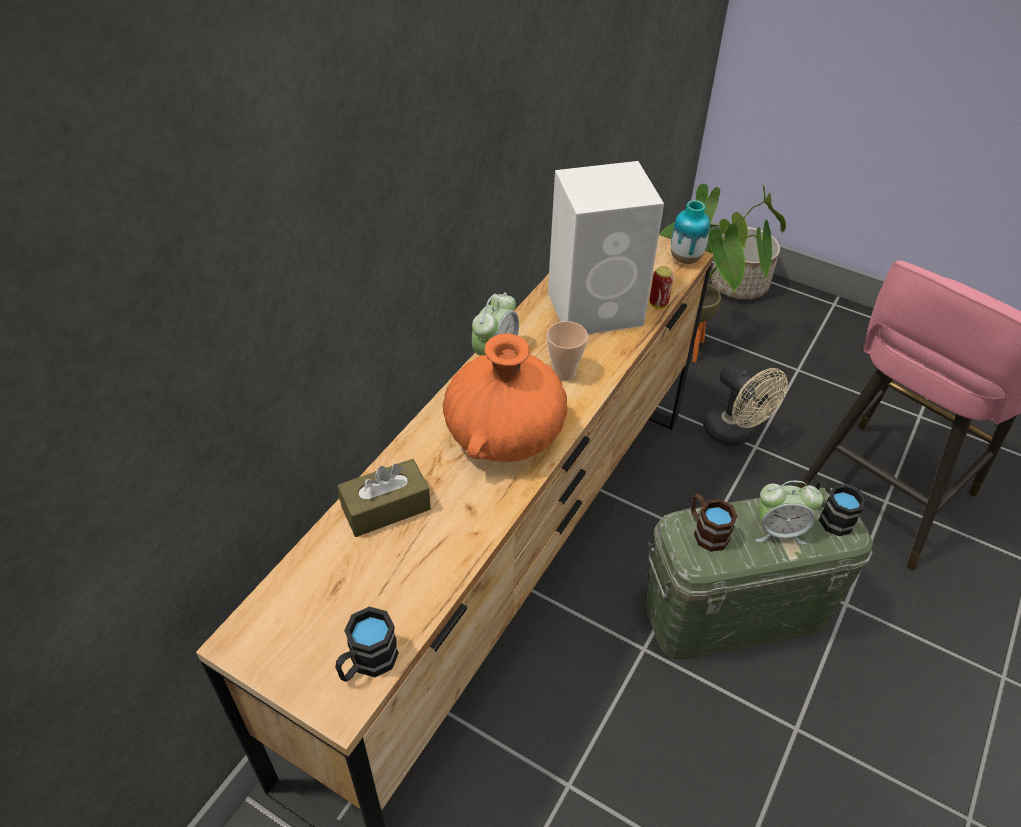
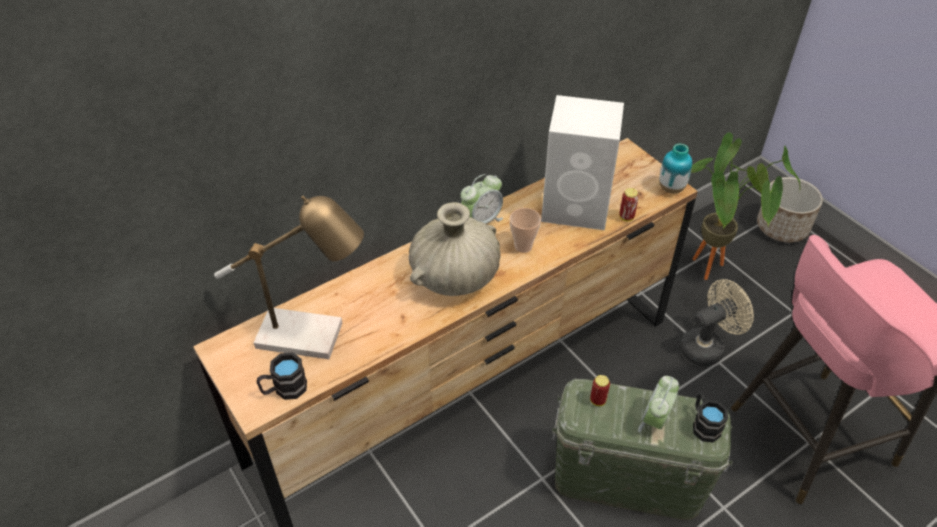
camera: 25 degrees right, 0 degrees up
(362, 575) = (311, 336): none -> table lamp
(386, 508) = (349, 299): brown tissue box -> none
(505, 435) = (455, 277): orange vase -> beige vase
(706, 531) = (598, 400): brown mug -> can
(735, 434) = (707, 346): beige fan -> beige fan turned 105 degrees counterclockwise
(779, 531) = (655, 420): alarm clock -> alarm clock turned 90 degrees clockwise

